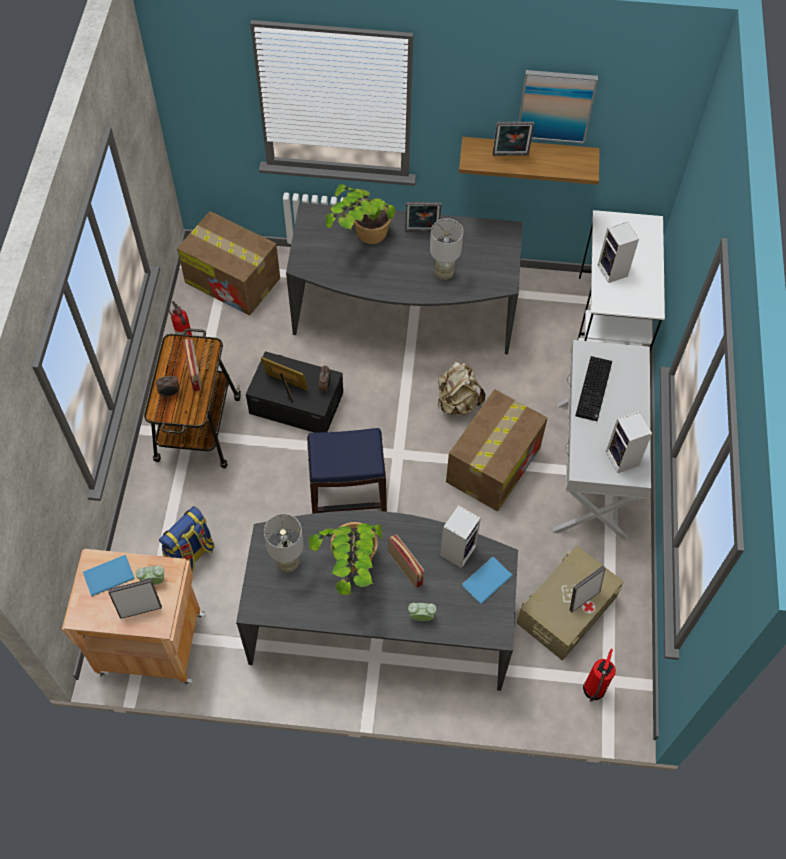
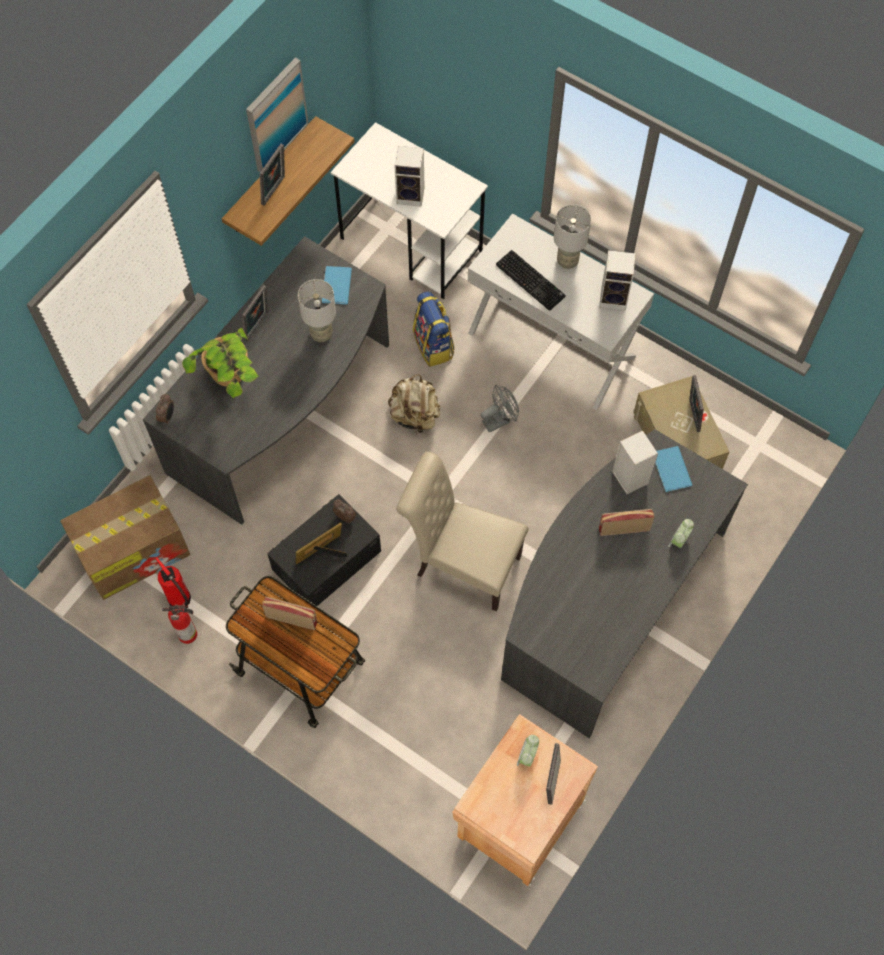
camera: 60 degrees left, 5 degrees up
(107, 575) = (497, 797): blue book -> blue book (335, 287)
(170, 394) = (302, 654): alarm clock -> alarm clock (167, 416)
(191, 555) = (442, 740): backpack -> backpack (434, 345)
(288, 563) = (565, 628): grey table lamp -> grey table lamp (568, 261)
(348, 497) = (462, 564): stool -> beige chair
(351, 574) = (605, 577): potted plant -> none
(494, 463) = (499, 420): cardboard box -> grey fan
(593, 691) = (761, 461): fire extinguisher -> fire extinguisher (180, 600)

